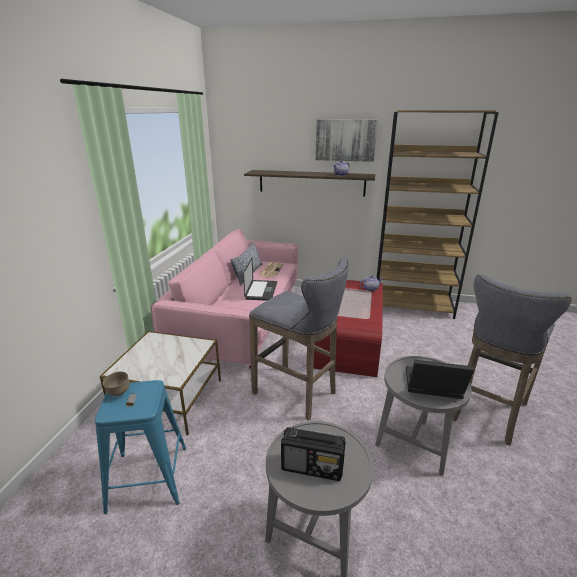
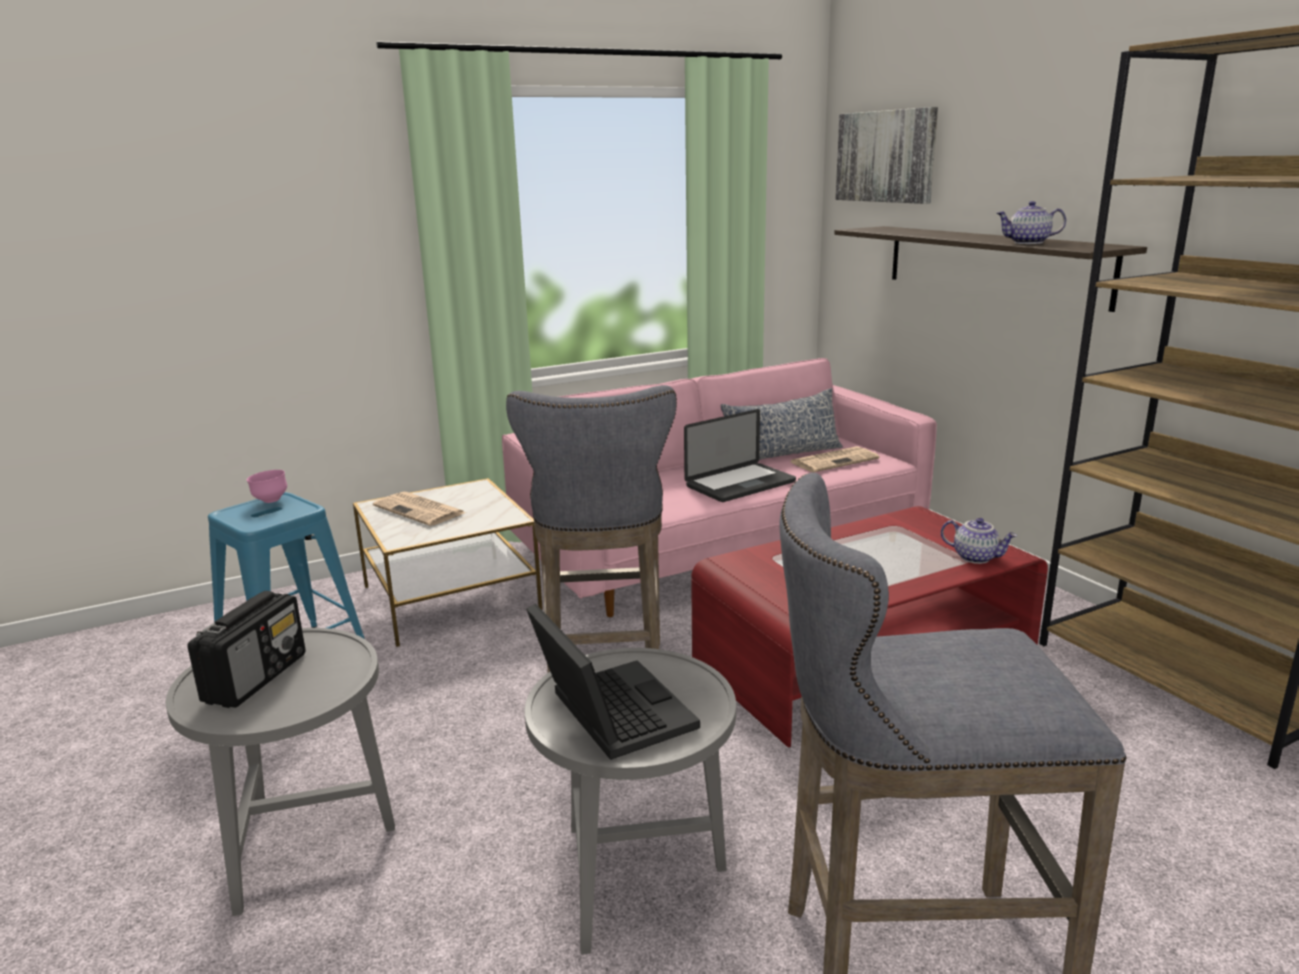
camera: 50 degrees right, 5 degrees down
(118, 393) = (270, 501): brown bowl -> pink bowl
(150, 361) = (421, 510): none -> newspaper
(313, 467) = (256, 677): radio -> radio turned 135 degrees counterclockwise
(345, 140) = (1078, 149): picture -> picture (886, 156)

